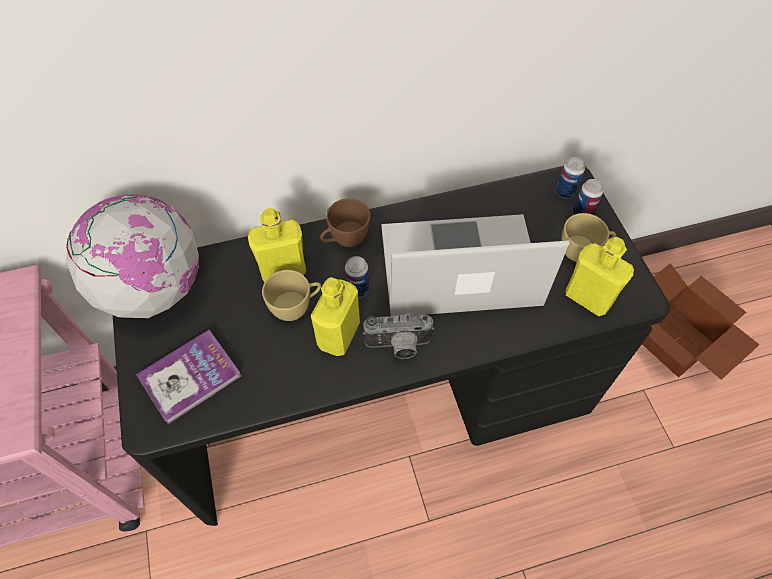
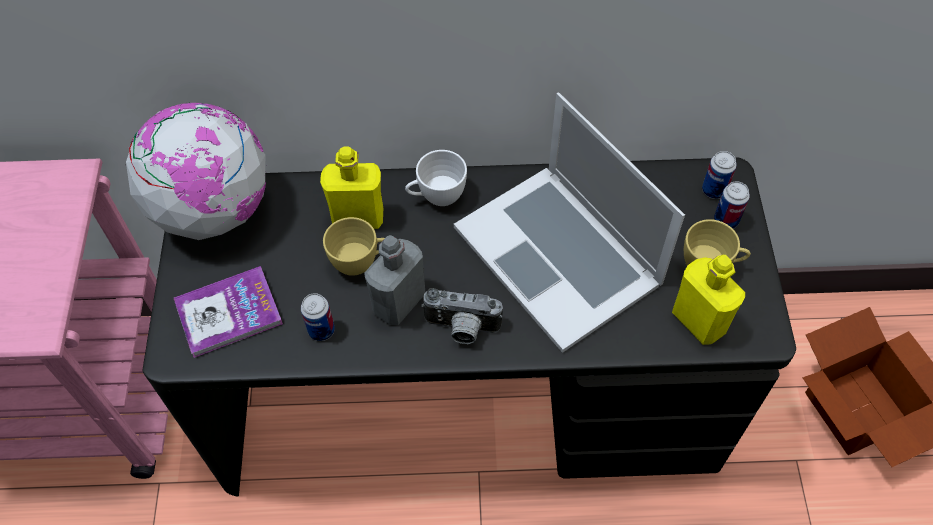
camera: 15 degrees right, 0 degrees up
(338, 335) = (399, 302): yellow bottle -> grey bottle
(345, 240) = (436, 196): brown cup -> white cup
(358, 289) = (434, 256): can -> can (321, 330)
(459, 267) = (558, 254): laptop -> laptop turned 135 degrees counterclockwise

